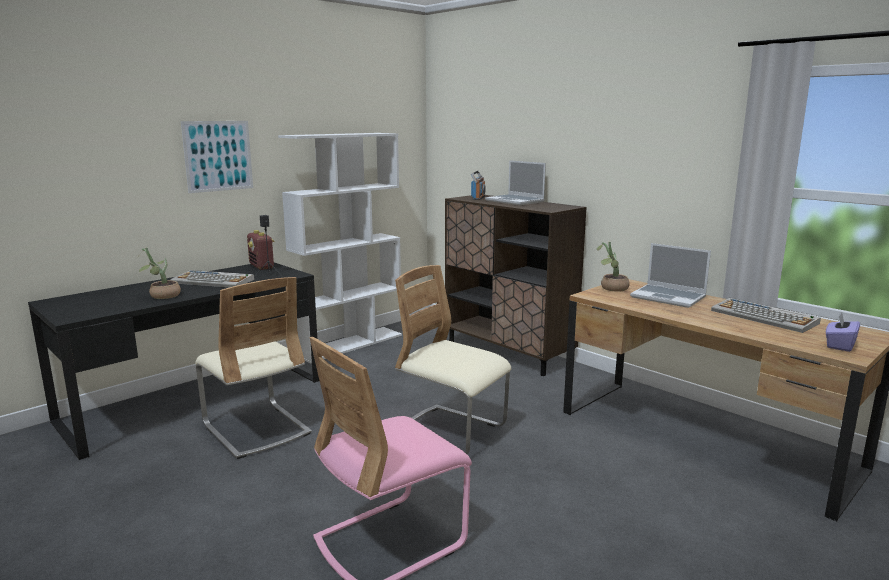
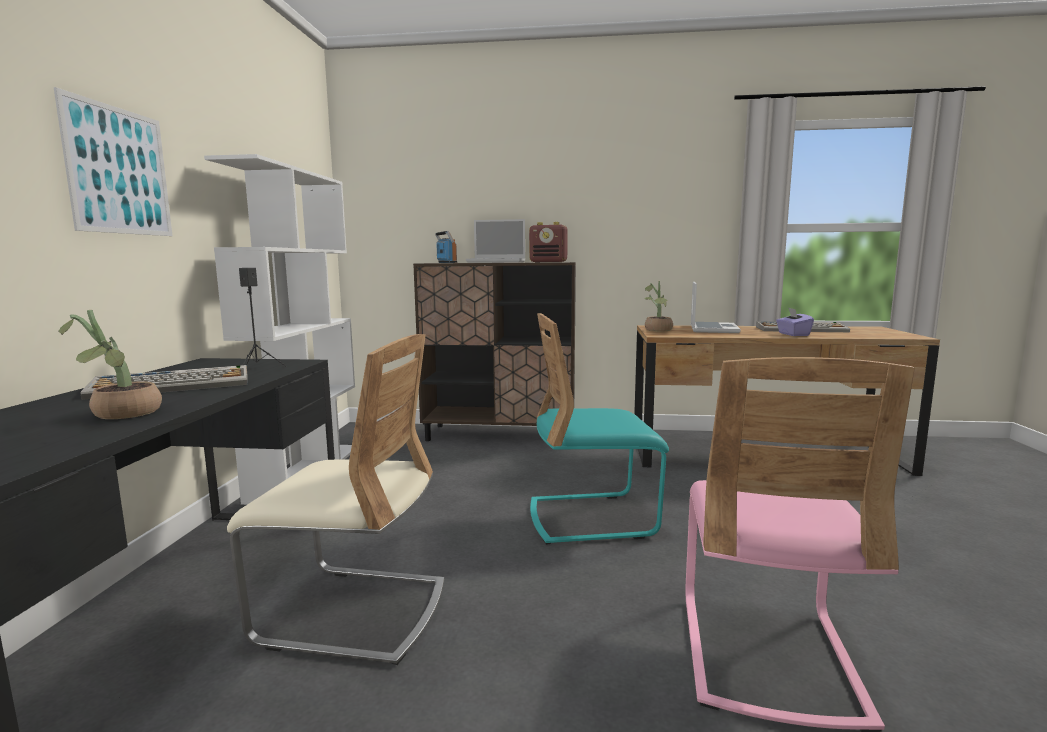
camera: 40 degrees left, 5 degrees down
(262, 267) = (212, 363): radio -> radio (548, 262)
(450, 432) = (591, 518): beige chair -> turquoise chair
(669, 297) = (712, 329): laptop -> laptop turned 75 degrees counterclockwise
(839, 345) = (888, 334): purple tissue box -> purple tissue box (793, 334)

